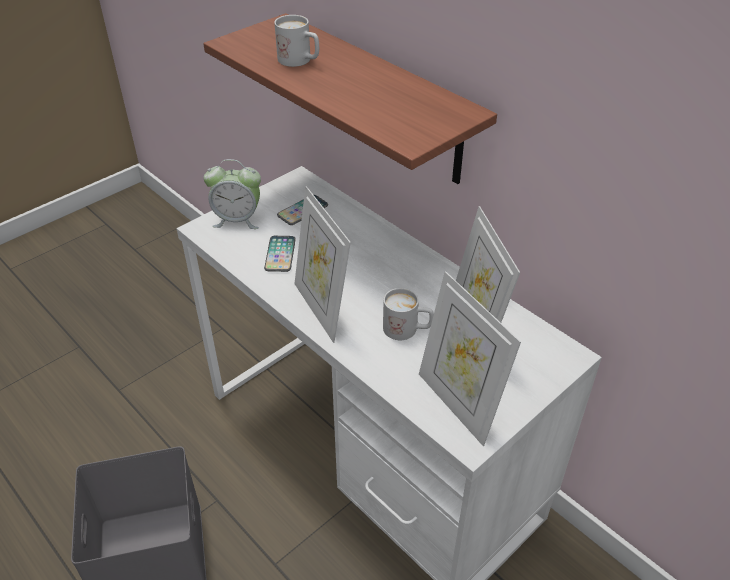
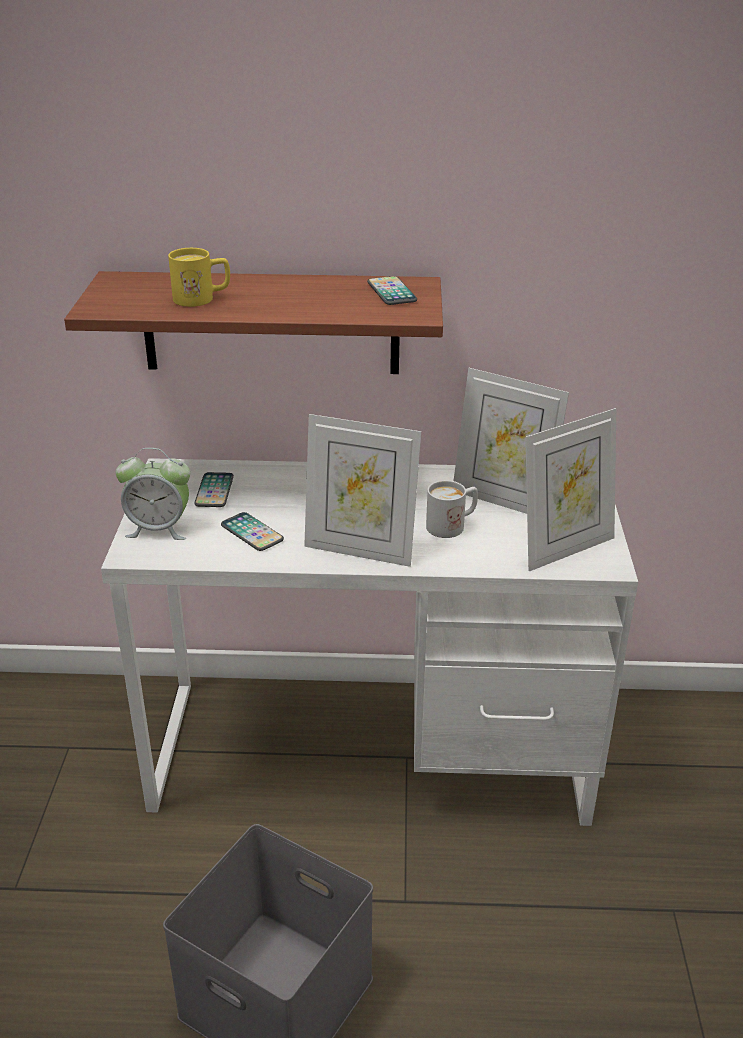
camera: 45 degrees left, 10 degrees down
(237, 220) = (159, 529): alarm clock -> alarm clock turned 45 degrees clockwise
(300, 61) = (202, 299): white mug -> yellow mug
(431, 111) = (391, 292): none -> phone
(458, 403) = (564, 548): picture frame -> picture frame turned 45 degrees counterclockwise

